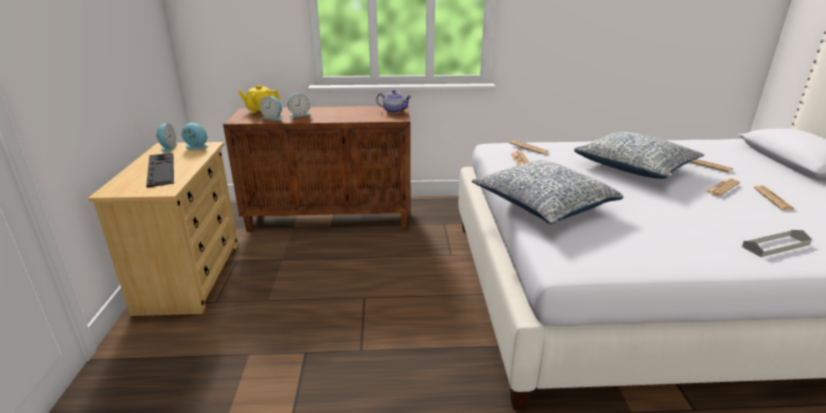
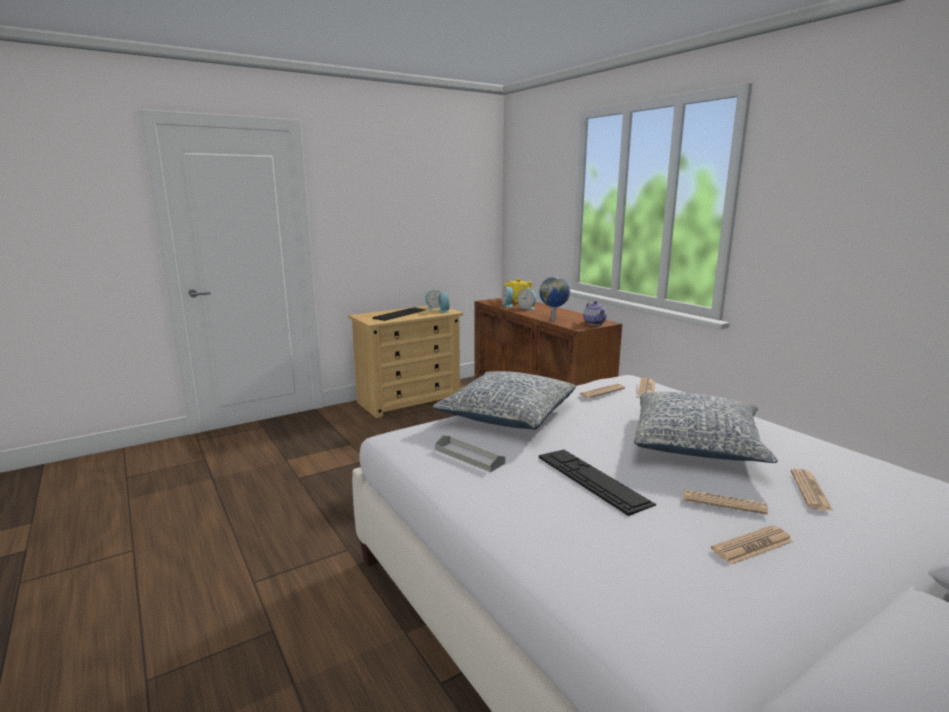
camera: 60 degrees right, 10 degrees down
(362, 118) = (554, 320): none -> globe
(682, 211) = (592, 479): none -> keyboard
(775, 246) = (564, 541): grey tray -> grey tray (469, 456)

